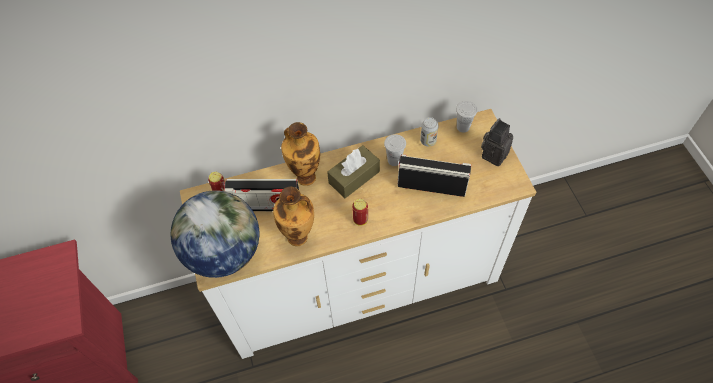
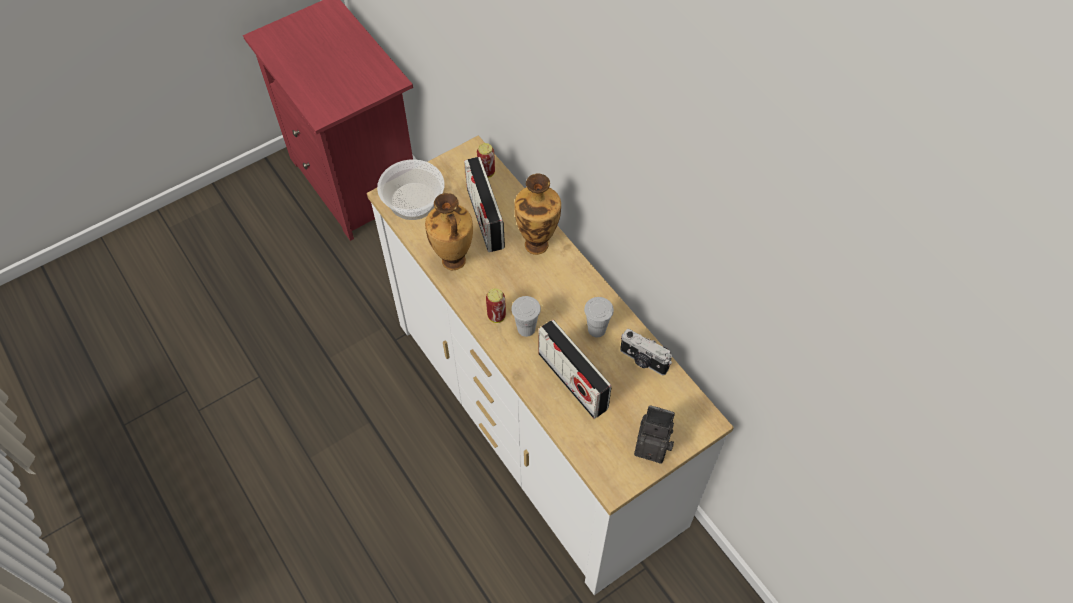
camera: 70 degrees right, 0 degrees up
(224, 252) = (414, 200): globe -> bowl
(354, 177) = (555, 293): brown tissue box -> none
(428, 141) = (643, 360): can -> camera
(431, 186) = (572, 381): radio -> radio turned 150 degrees clockwise
(463, 127) = (684, 398): white cup -> white cup (526, 328)

